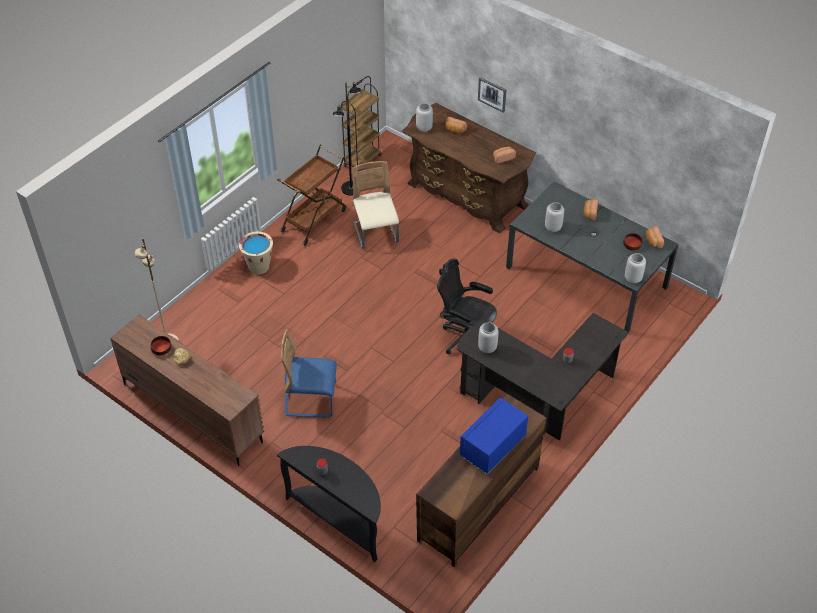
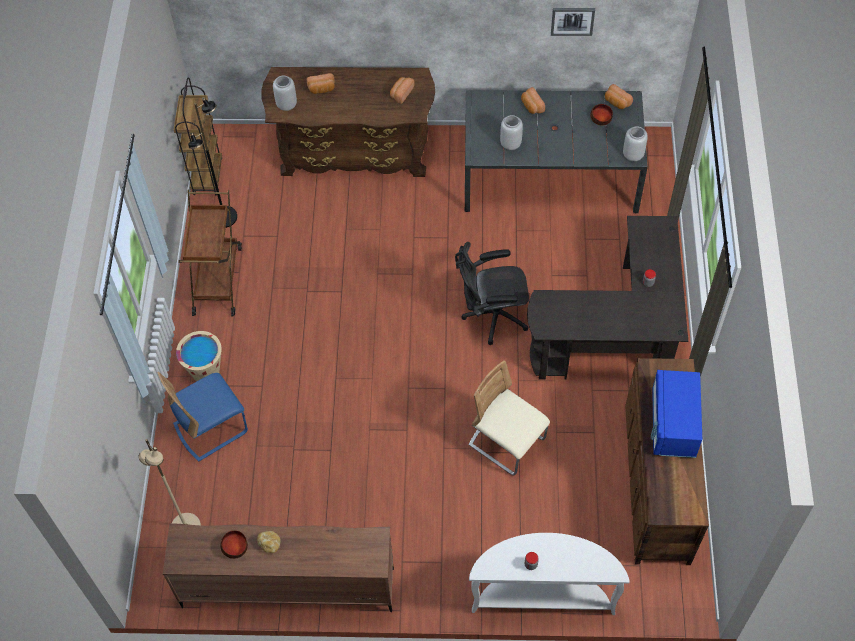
camera: 35 degrees left, 10 degrees up
(311, 400) = (400, 487): blue chair -> blue chair (211, 428)
(339, 519) = (543, 595): black console table -> white console table
(375, 233) = (298, 254): beige chair -> beige chair (507, 442)
(487, 347) = (563, 318): grey vase -> none
(492, 94) = (352, 26): picture -> picture (572, 20)

